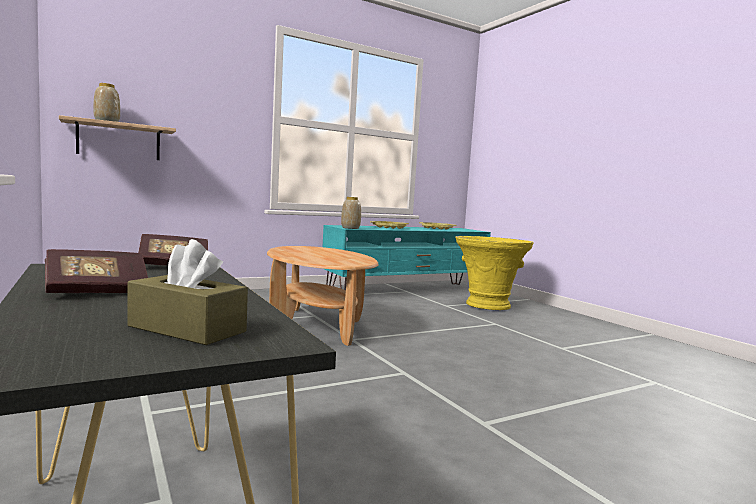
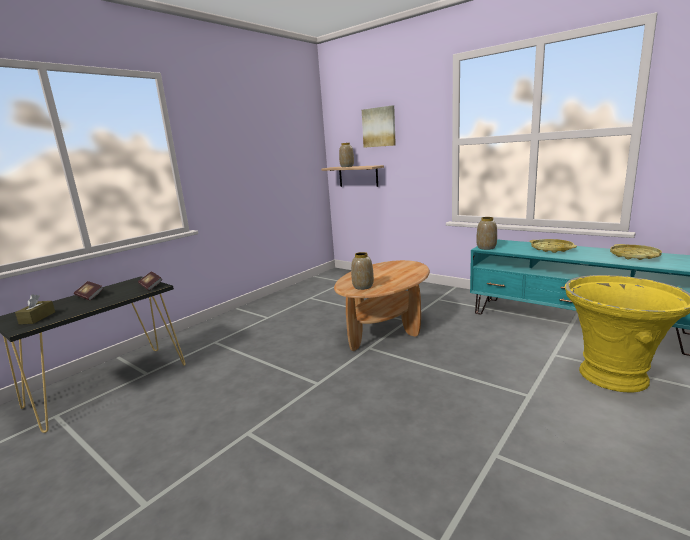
camera: 70 degrees right, 10 degrees up
(166, 77) = (379, 127): none -> picture
(343, 261) = (362, 287): none -> vase

